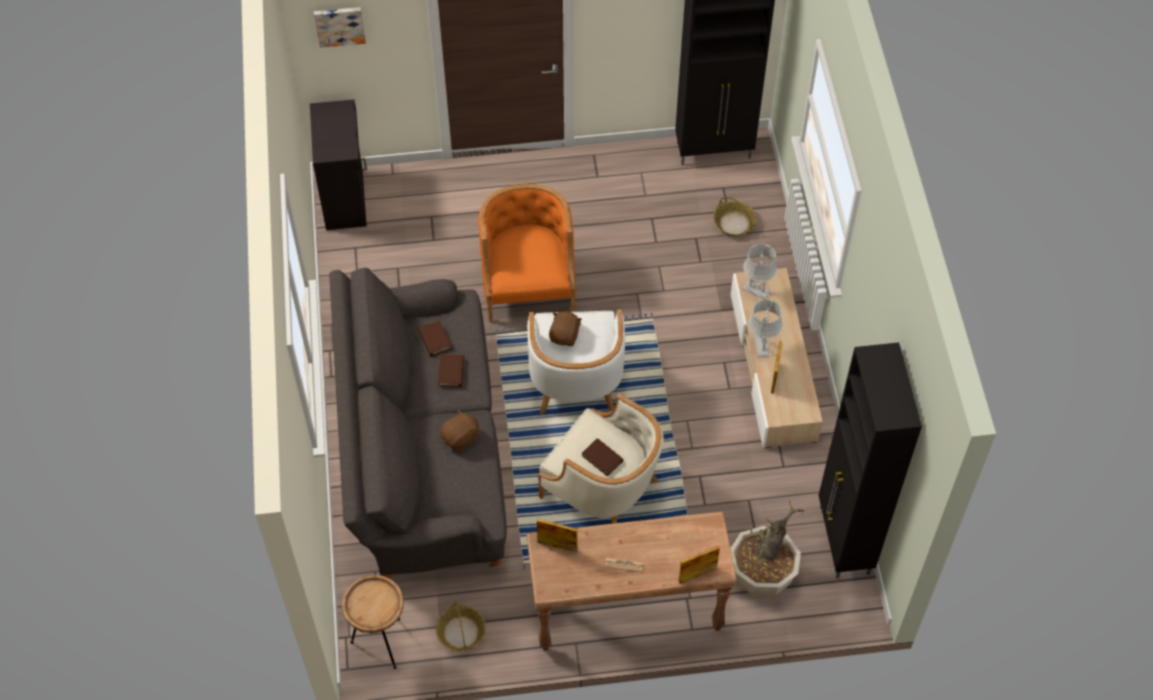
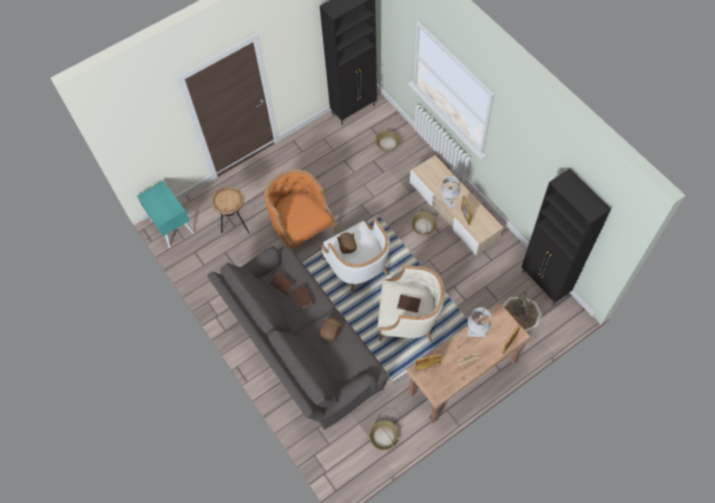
camera: 25 degrees left, 5 degrees up
(339, 25) = (136, 130): picture -> none
(345, 198) = (172, 226): black cabinet -> turquoise nightstand
(381, 643) = (345, 466): brown side table -> brown side table (236, 225)
(711, 368) = (424, 226): none -> basket
(756, 290) = (427, 174): grey table lamp -> grey table lamp (476, 333)

